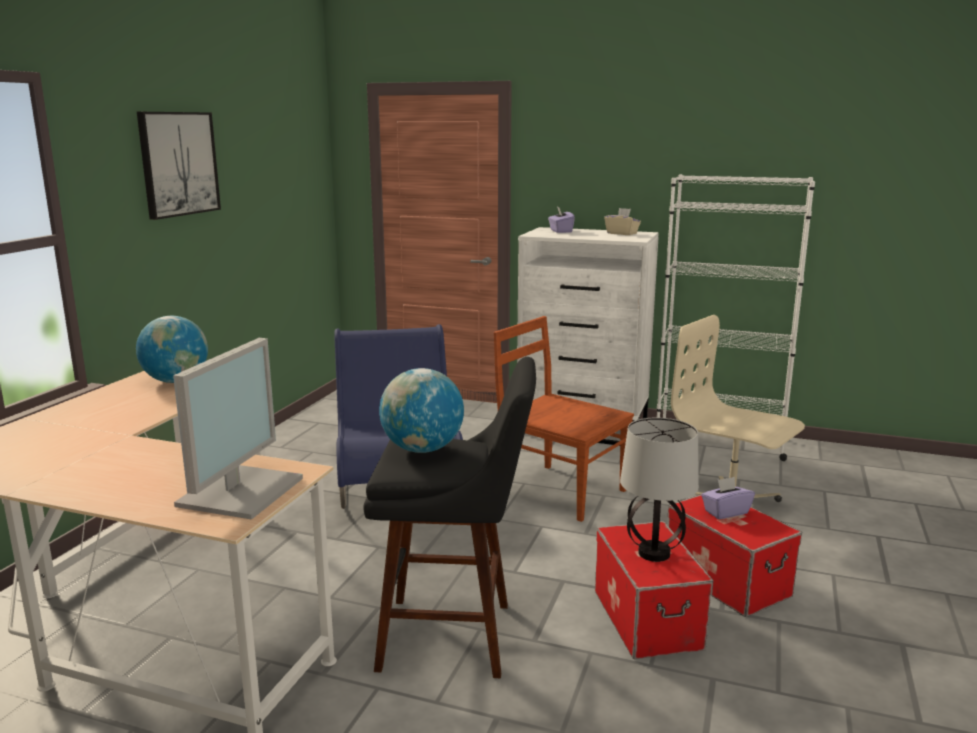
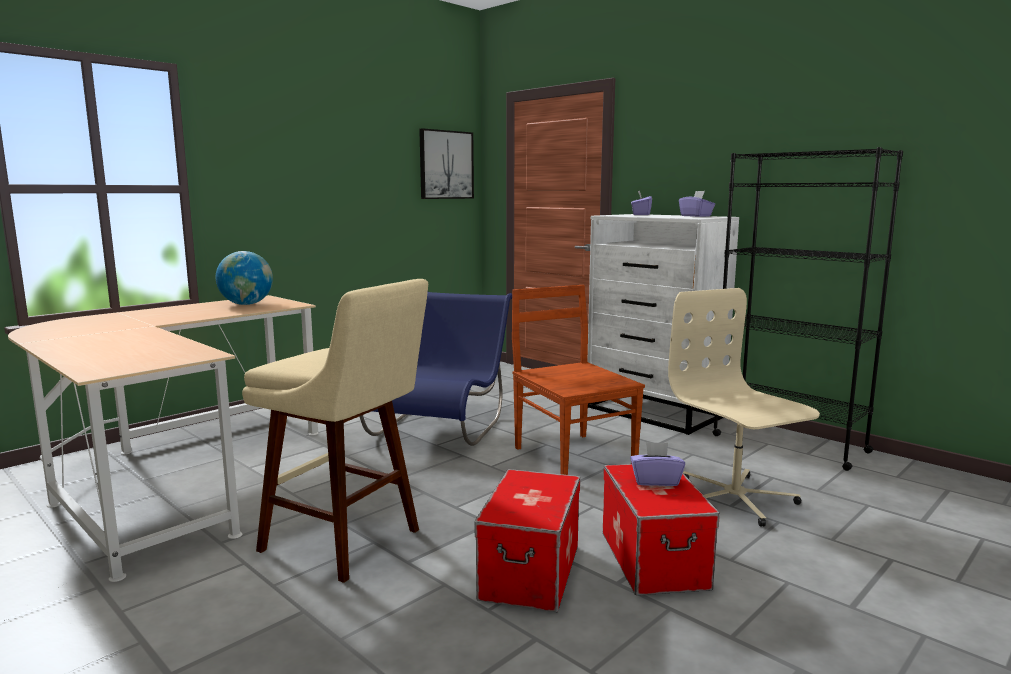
camera: 25 degrees right, 5 degrees down
(178, 164) = (307, 145): picture -> picture (446, 165)
(240, 491) = (144, 359): monitor -> none
(422, 449) = (322, 355): globe -> none
(456, 636) = (348, 543): black stool -> beige stool
(622, 233) = (696, 216): beige tissue box -> purple tissue box
(654, 554) = (531, 499): table lamp -> none
(719, 442) = (788, 443): white bookcase -> black bookcase

